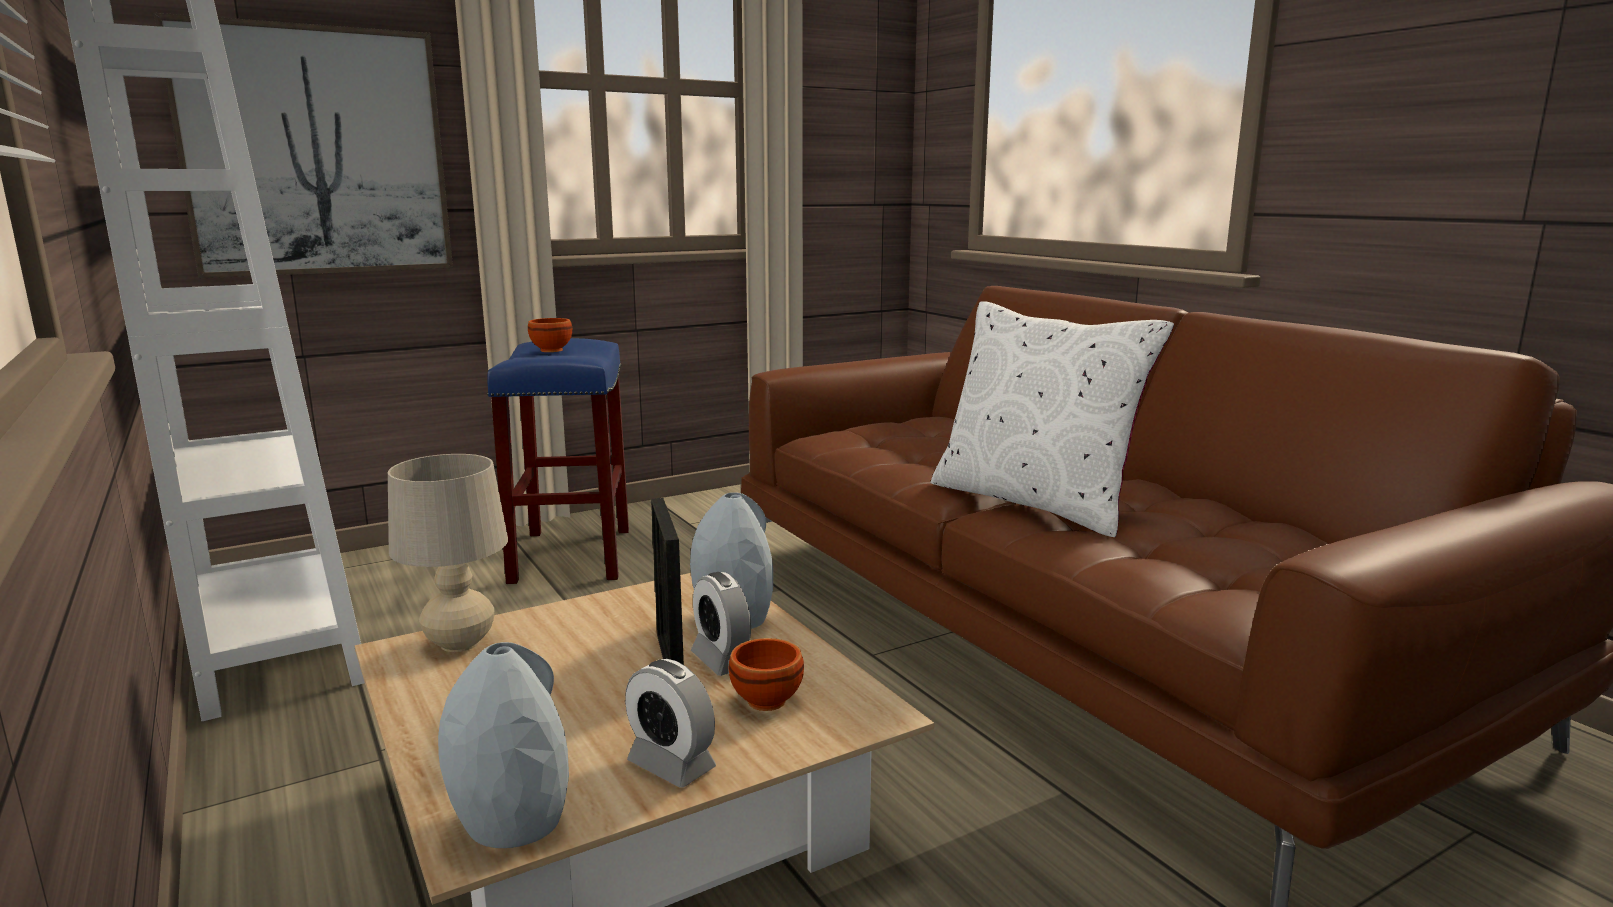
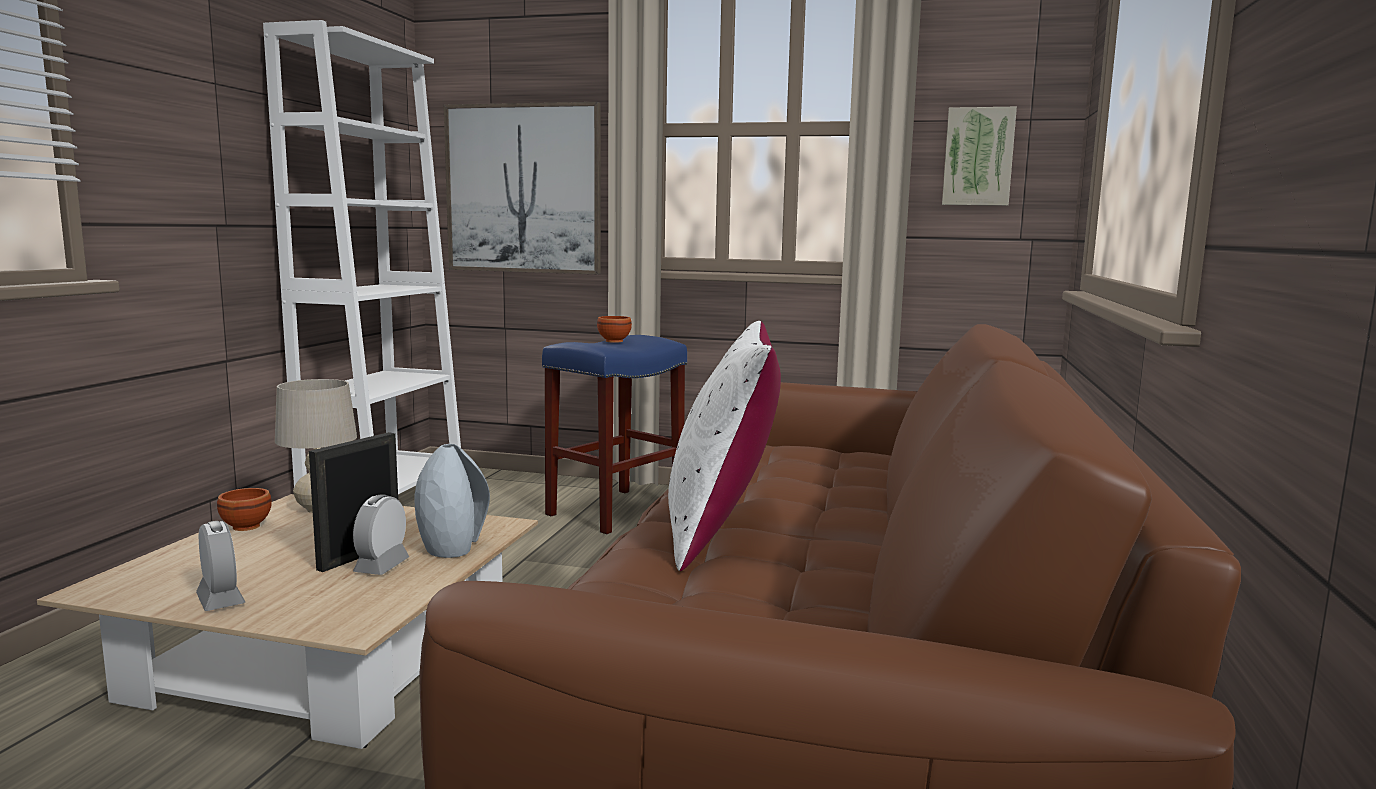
camera: 45 degrees right, 5 degrees down
(512, 820) = (124, 588): grey vase -> none
(671, 765) = (220, 599): alarm clock -> alarm clock turned 150 degrees clockwise
(768, 700) = (338, 594): brown bowl -> brown bowl (248, 526)
(841, 125) = (978, 157): none -> picture

